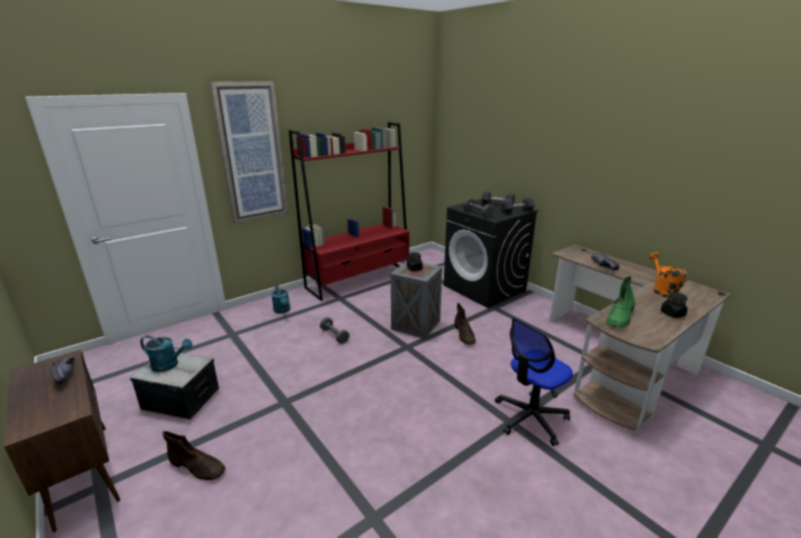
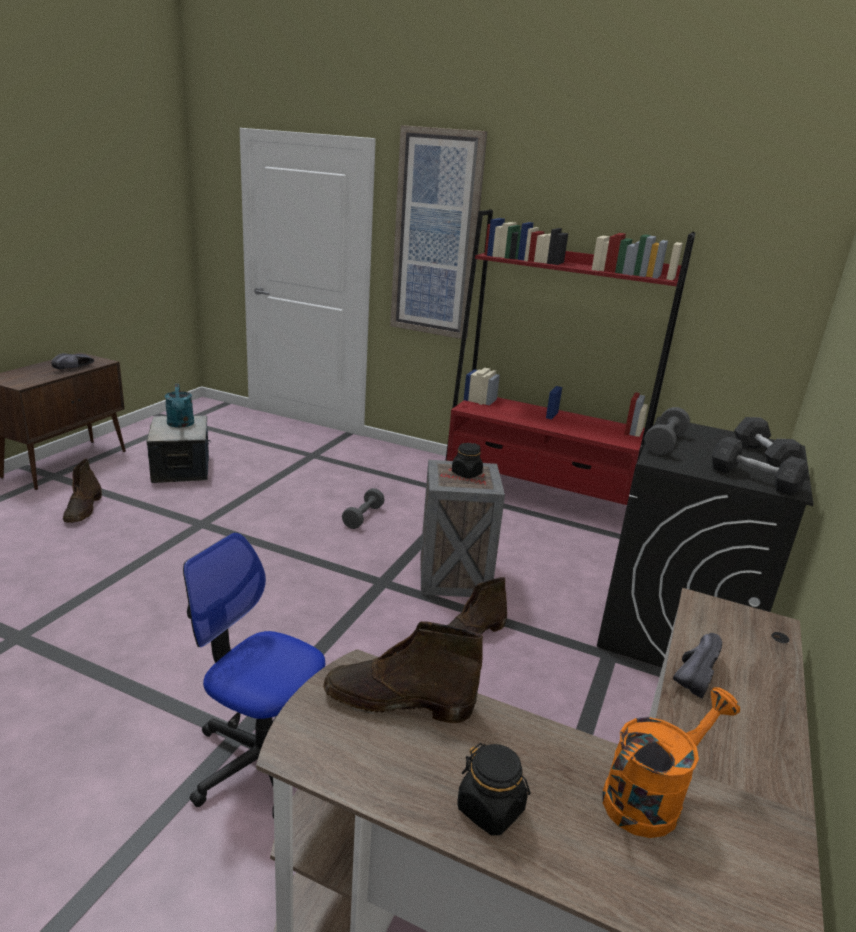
camera: 60 degrees right, 0 degrees up
(282, 310) = (391, 467): turquoise watering can -> none
(620, 317) = (397, 701): green boot -> brown boot

